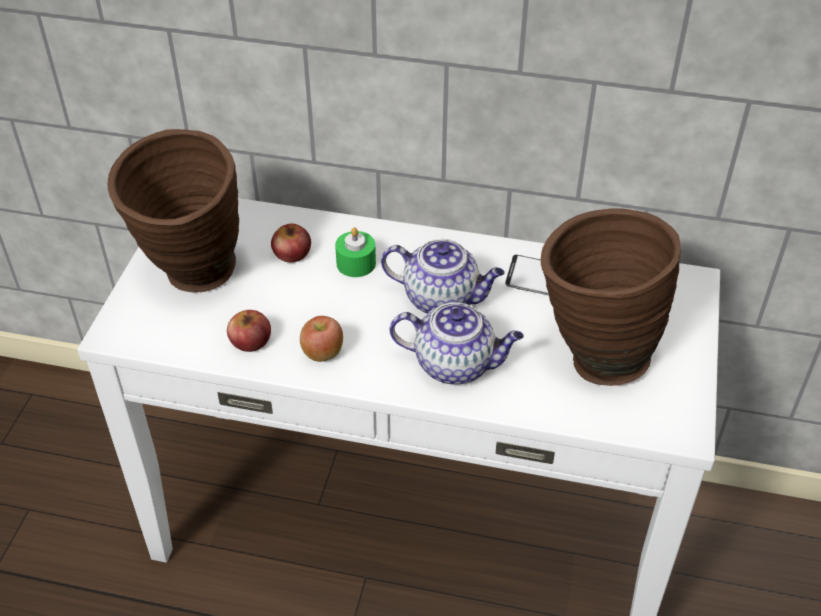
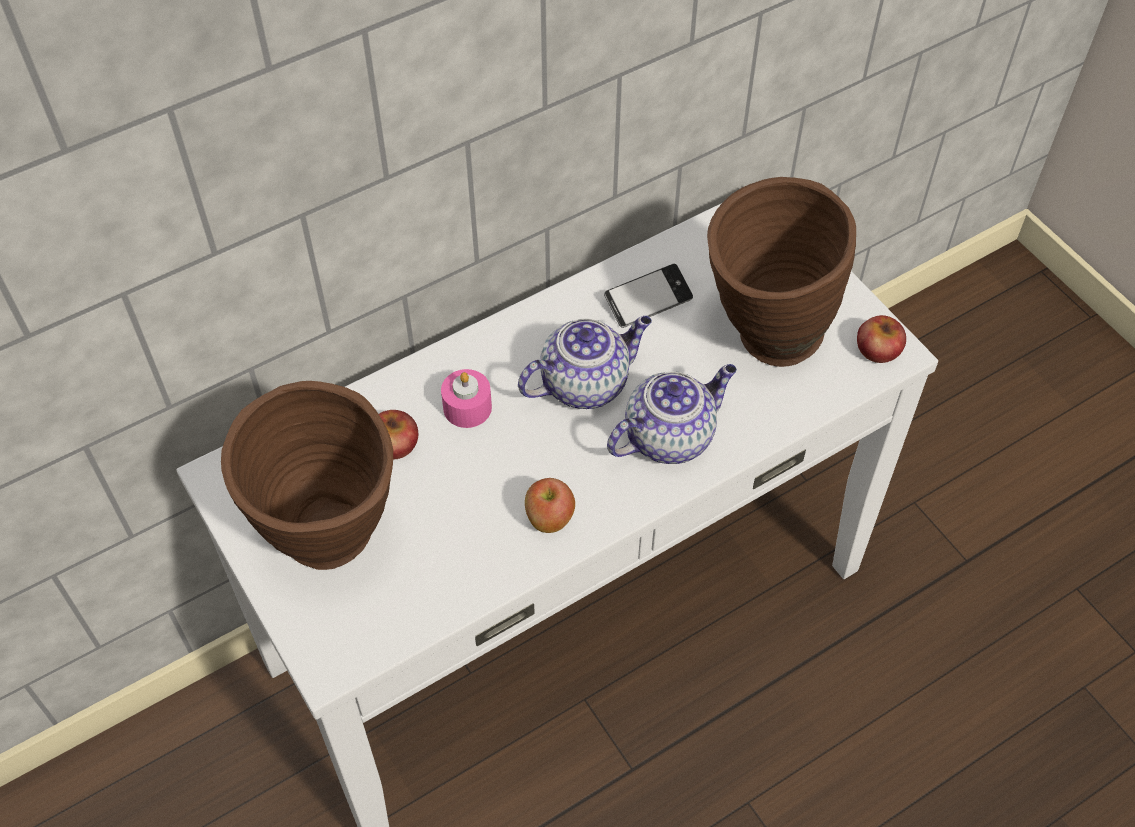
camera: 45 degrees left, 10 degrees up
(250, 341) = (470, 561): apple -> apple (878, 349)
(356, 263) = (467, 407): green candle -> pink candle

